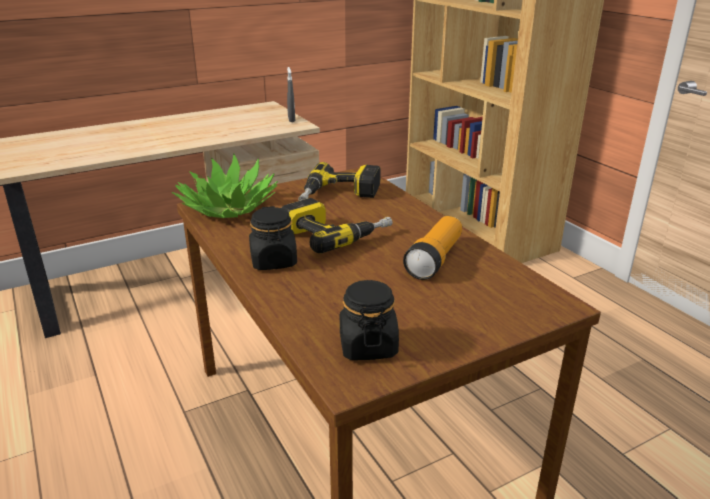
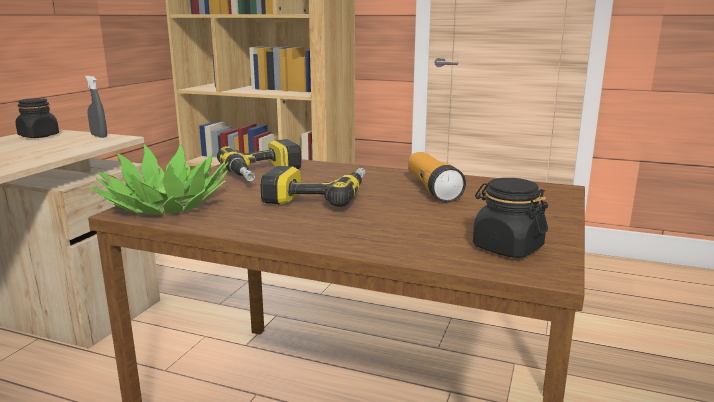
camera: 40 degrees left, 10 degrees down
(273, 261) = (305, 226): black jar -> black jar (39, 136)

